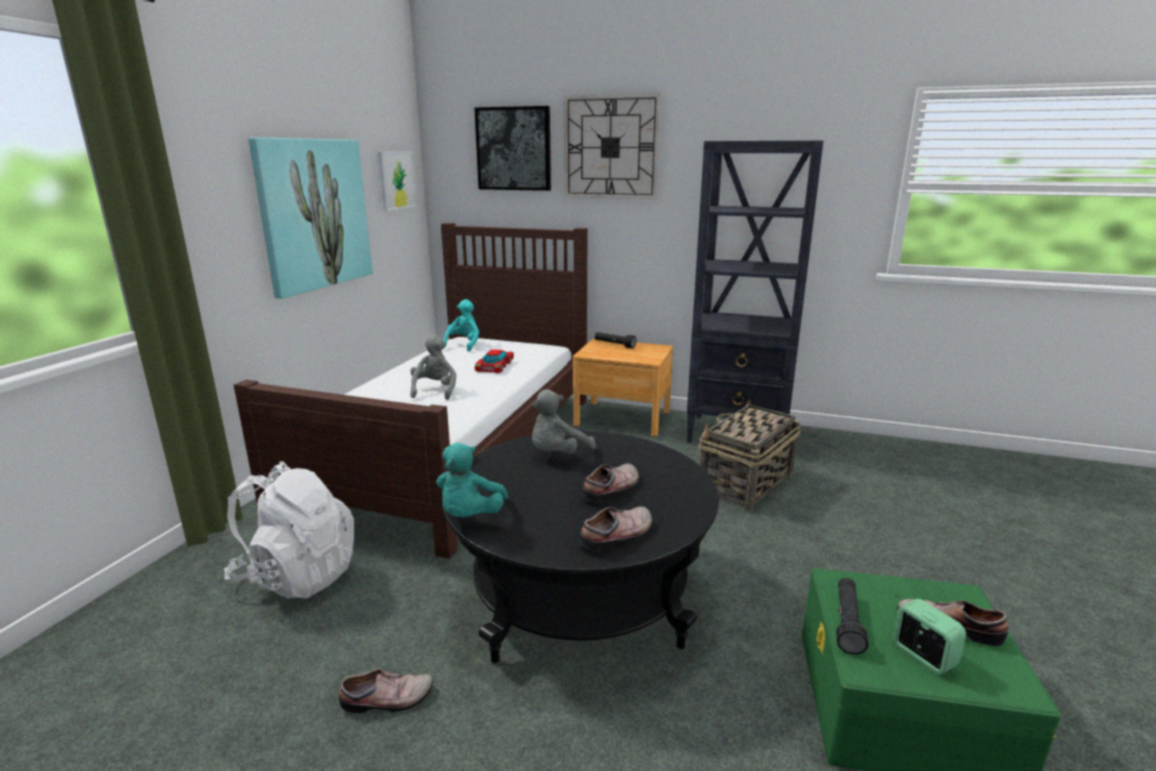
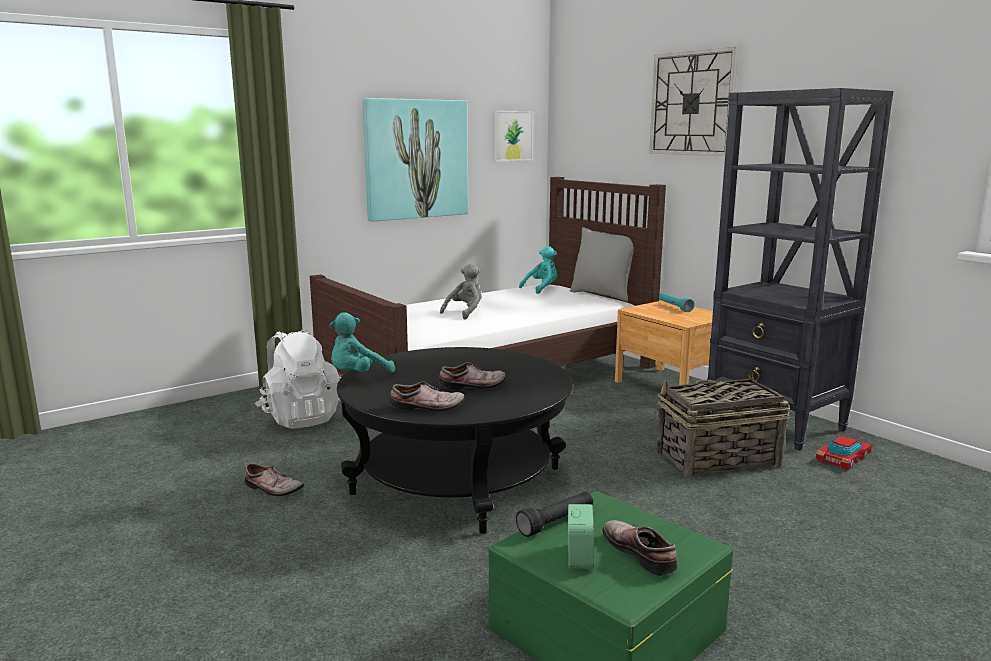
camera: 35 degrees right, 5 degrees down
(495, 366) = (539, 306): toy car -> toy car (844, 458)
(514, 149) = (614, 107): picture -> none
(528, 342) = (602, 295): none -> grey pillow
(557, 454) = (474, 360): grey plush toy -> none
(614, 345) = (674, 307): black flashlight -> turquoise flashlight

